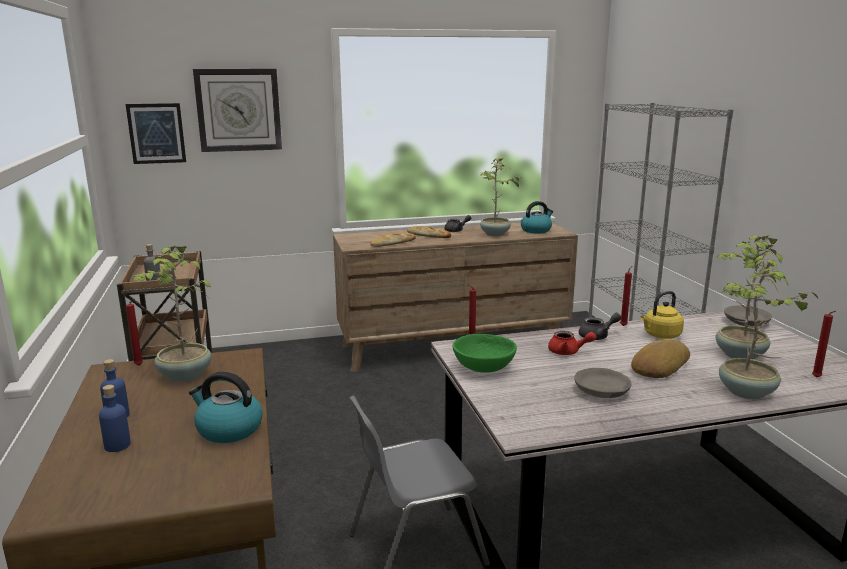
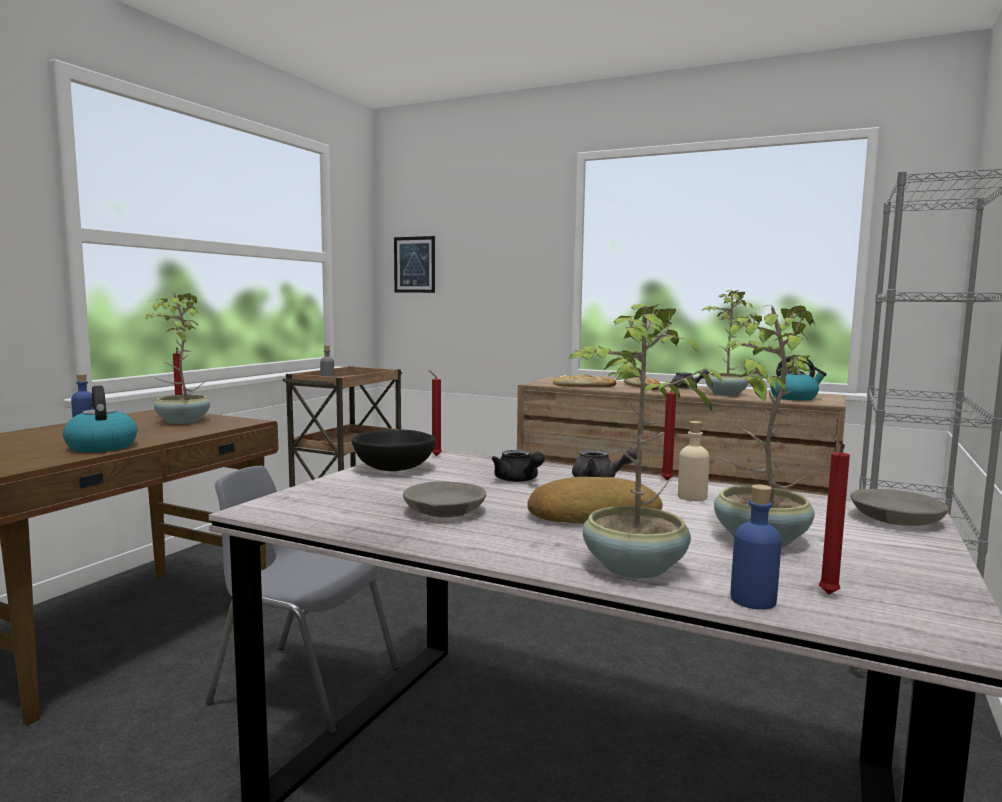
camera: 40 degrees right, 10 degrees down
(117, 445) = (35, 437): blue bottle -> blue bottle (753, 600)
(238, 110) = (483, 242): wall clock -> none
(484, 367) = (395, 469): green bowl -> black bowl
(568, 352) = (518, 480): red teapot -> black teapot
(660, 335) = (692, 497): yellow kettle -> beige bottle

